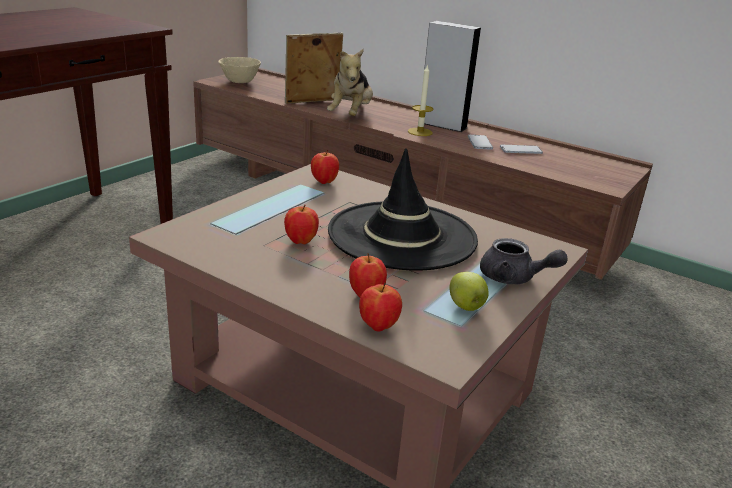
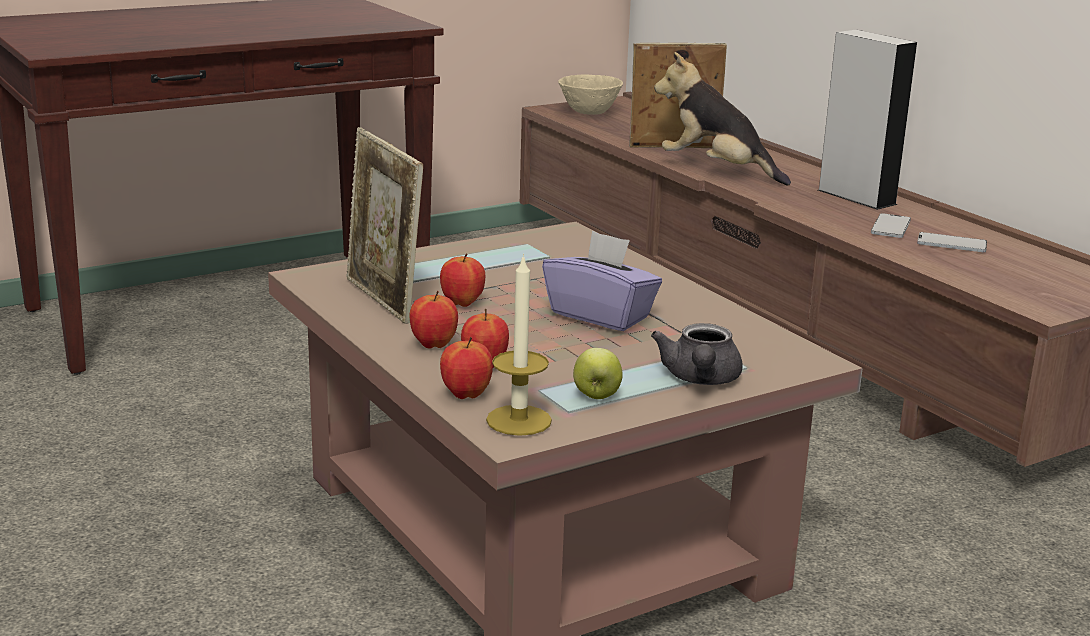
camera: 25 degrees right, 5 degrees down
(241, 248) = (383, 300): none -> picture frame
(324, 182) = (563, 245): apple -> apple (433, 345)
(351, 115) = (716, 171): plush toy -> plush toy turned 90 degrees clockwise
(402, 236) = (600, 315): black hat -> purple tissue box
(420, 132) = (805, 203): candle -> candle (519, 420)
(514, 278) = (700, 379): grey teapot -> grey teapot turned 45 degrees clockwise

